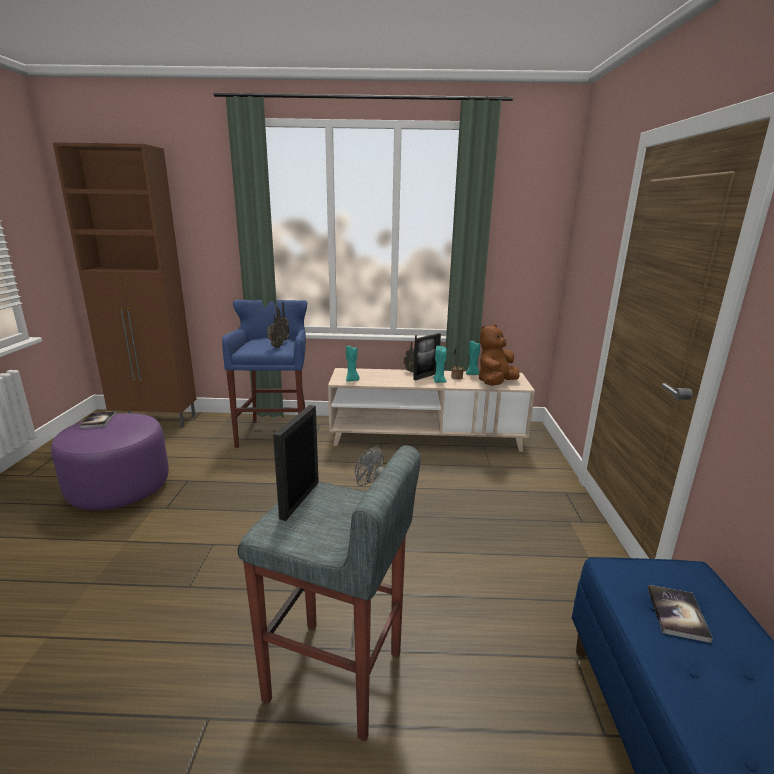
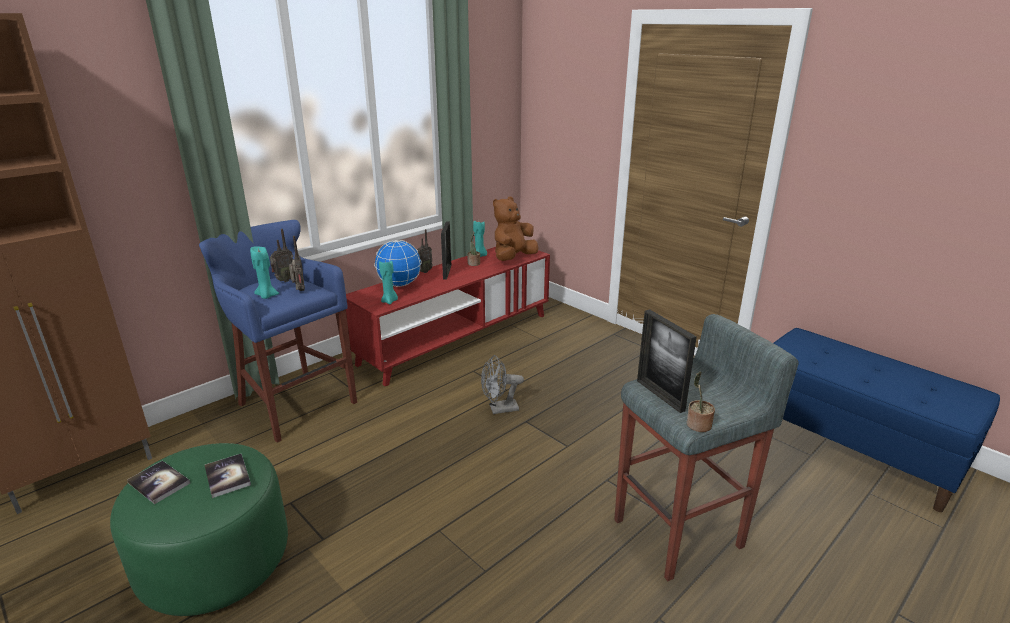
camera: 45 degrees left, 5 degrees up
(119, 488) = (215, 563): purple ottoman -> green ottoman
(265, 535) = (697, 425): none -> potted plant
(379, 373) = (399, 284): none -> globe
(426, 438) = (456, 339): beige tv stand -> red tv stand
(438, 381) = (468, 273): turquoise candle -> turquoise candle (266, 296)
(495, 383) = (513, 258): brown plush toy -> brown plush toy turned 45 degrees clockwise
(677, 614) = (827, 358): book -> book (227, 476)

